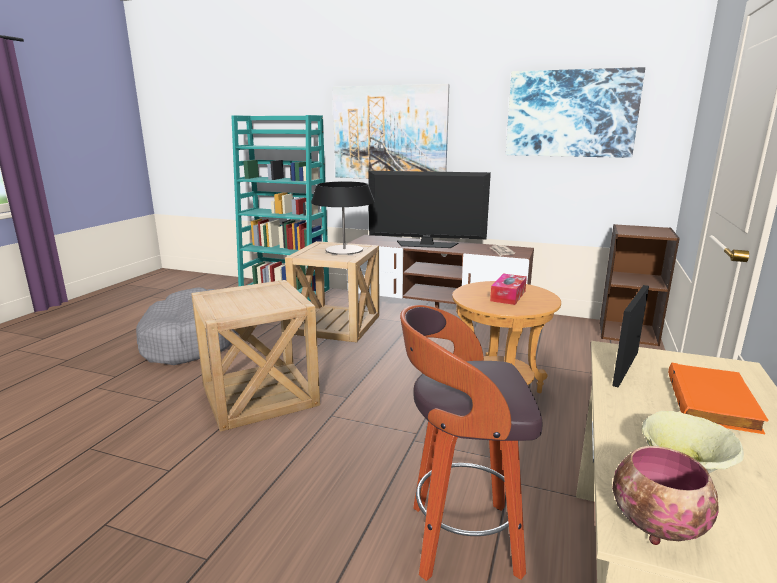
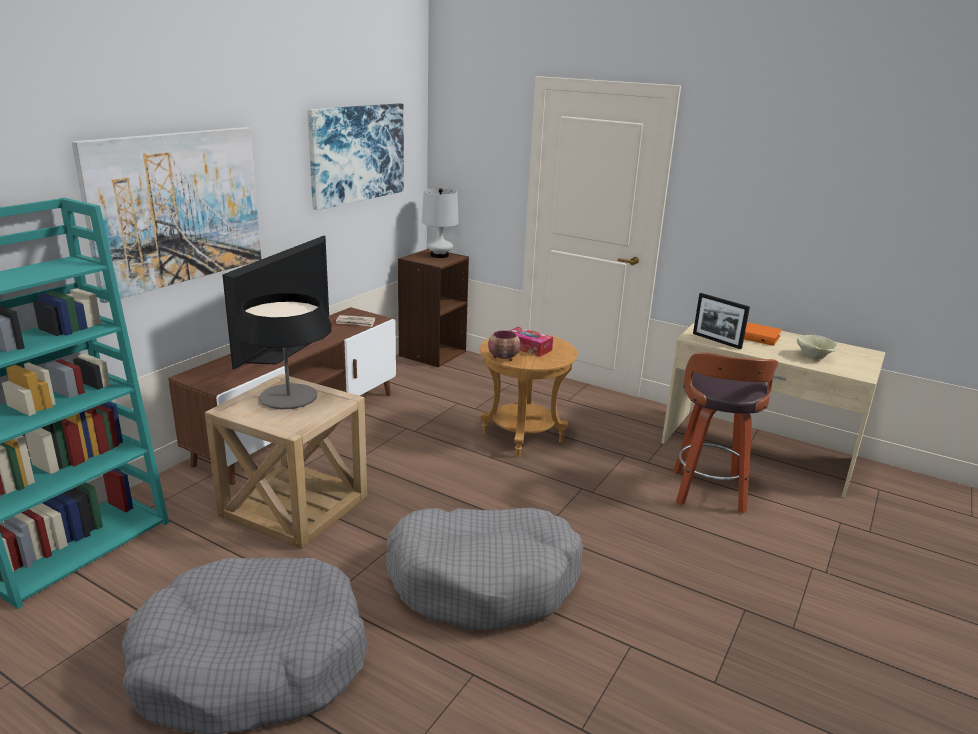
camera: 80 degrees left, 5 degrees up
(259, 395) = (484, 580): beige side table -> grey dog bed
(655, 231) = (439, 255): none -> white table lamp
(656, 527) = (857, 371): bowl -> bowl (504, 358)

